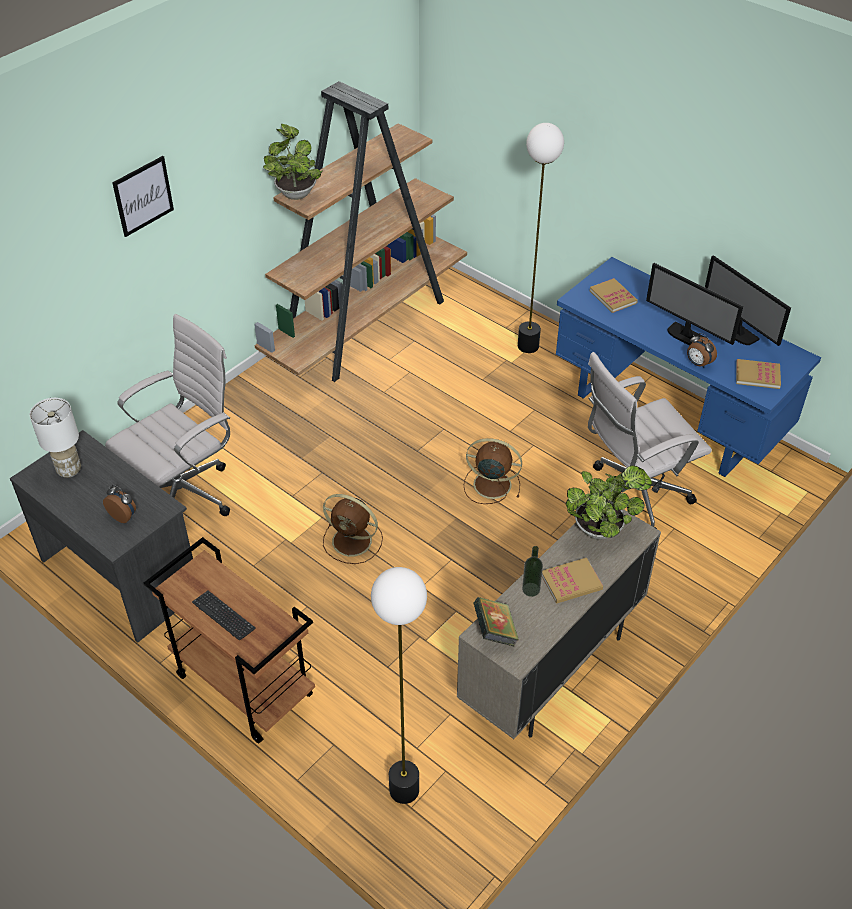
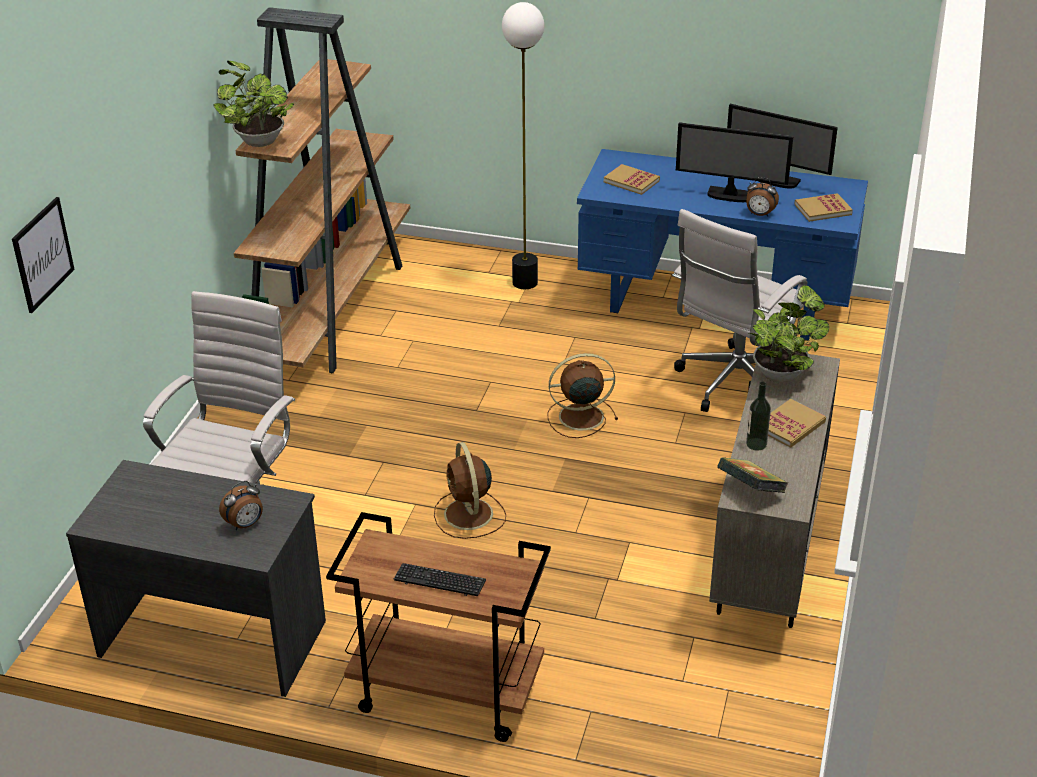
camera: 25 degrees left, 10 degrees down
(68, 470) = (138, 502): white table lamp -> none
(124, 516) = (245, 524): alarm clock -> alarm clock turned 135 degrees clockwise
(143, 196) = (120, 157): picture -> picture (42, 254)
(353, 542) = (469, 515): brown fan -> brown fan turned 75 degrees clockwise
(404, 789) = (698, 723): floor lamp -> none

